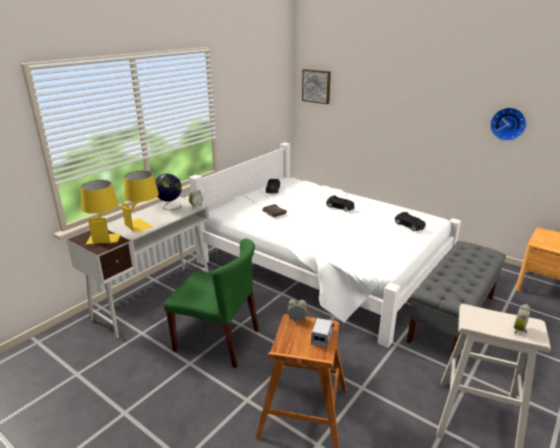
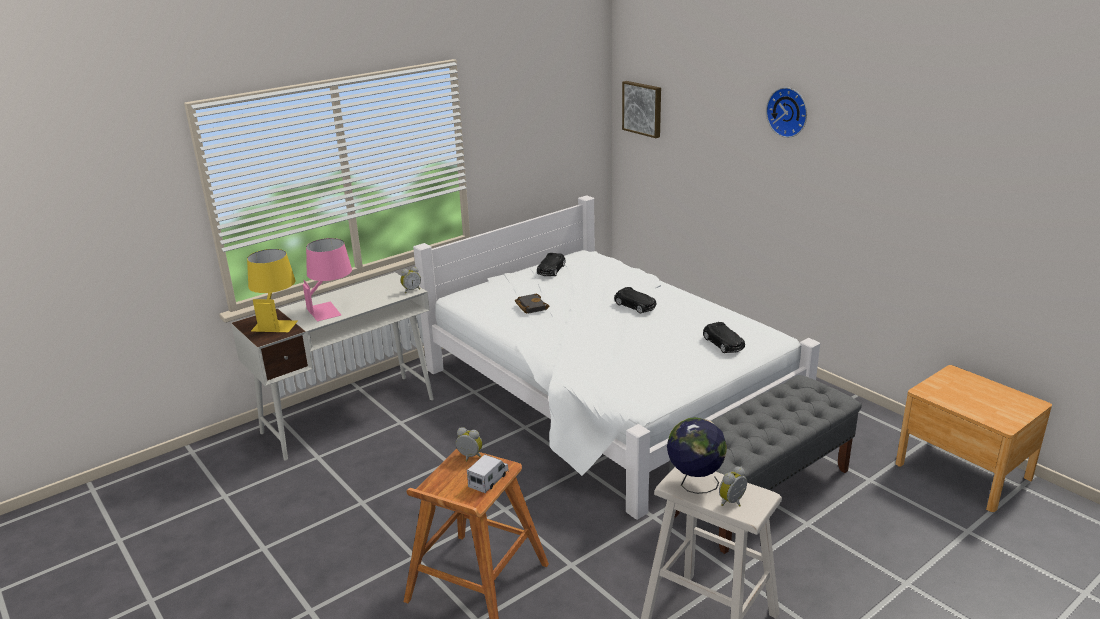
camera: 15 degrees right, 0 degrees up
(143, 223) = (332, 309): yellow table lamp -> pink table lamp
(169, 207) = (376, 288): globe -> globe (694, 484)
(218, 340) = (409, 479): green chair -> none
(508, 123) = (904, 192): wall clock -> wall clock (788, 111)

